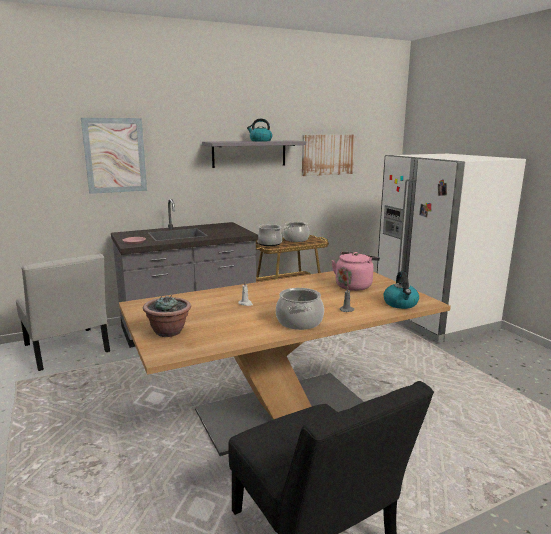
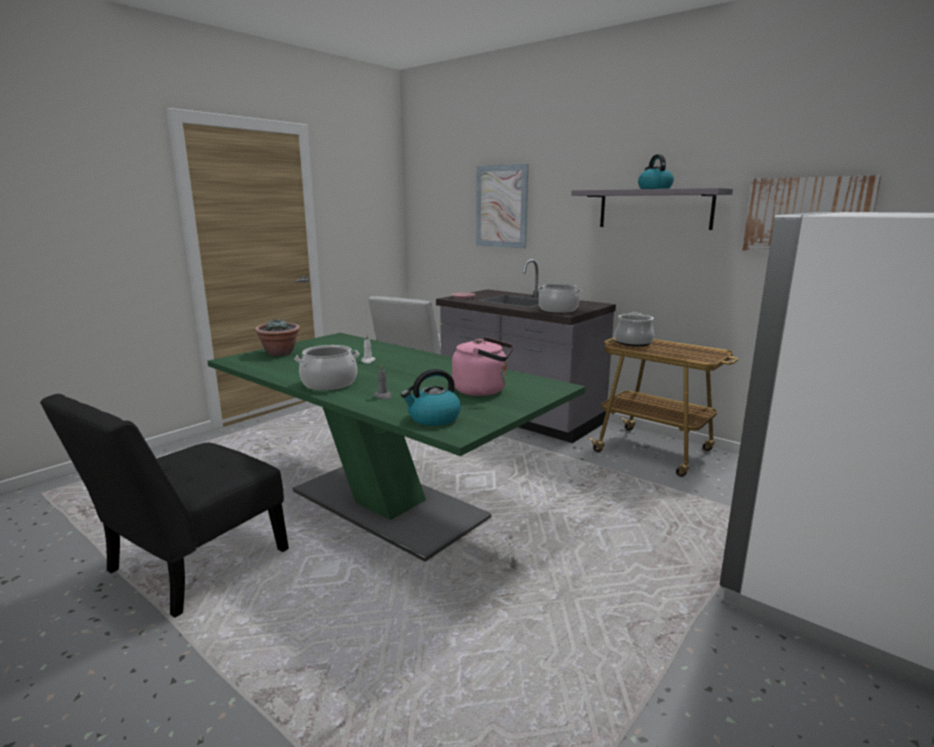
camera: 65 degrees right, 0 degrees up
(282, 411) = (388, 505): beige dining table -> green dining table
(296, 239) = (684, 349): cooking pot -> cooking pot (558, 310)

